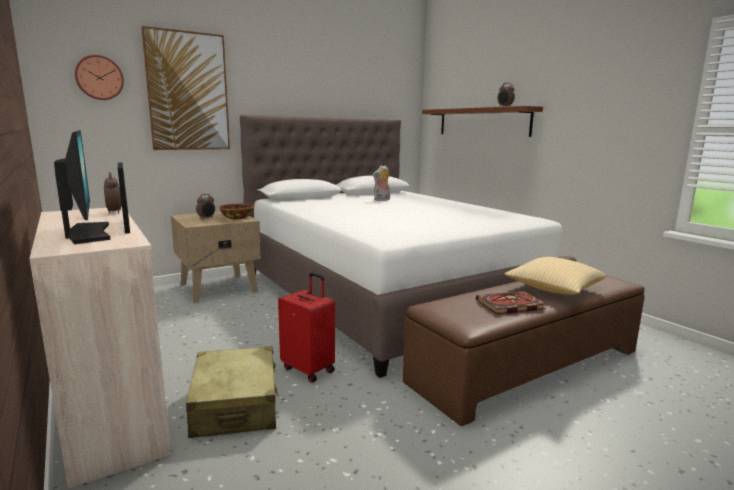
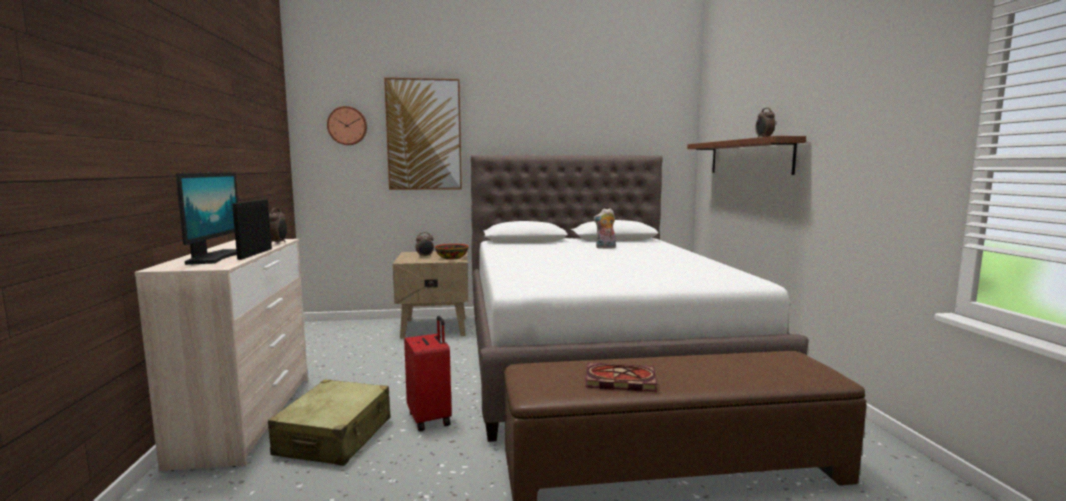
camera: 25 degrees right, 5 degrees down
(553, 289) = (708, 371): pillow -> none

